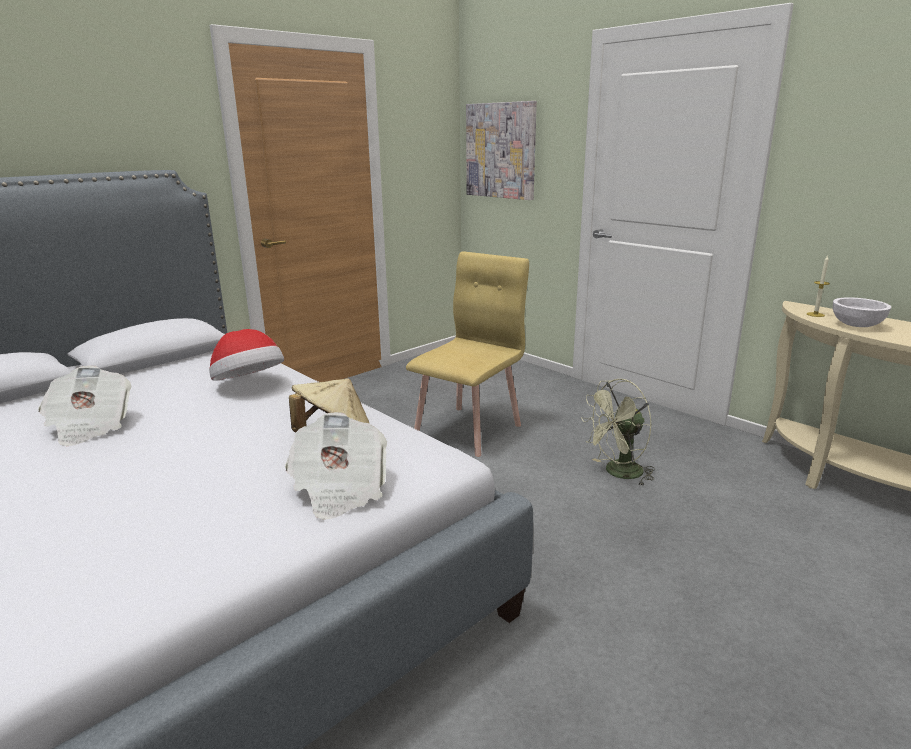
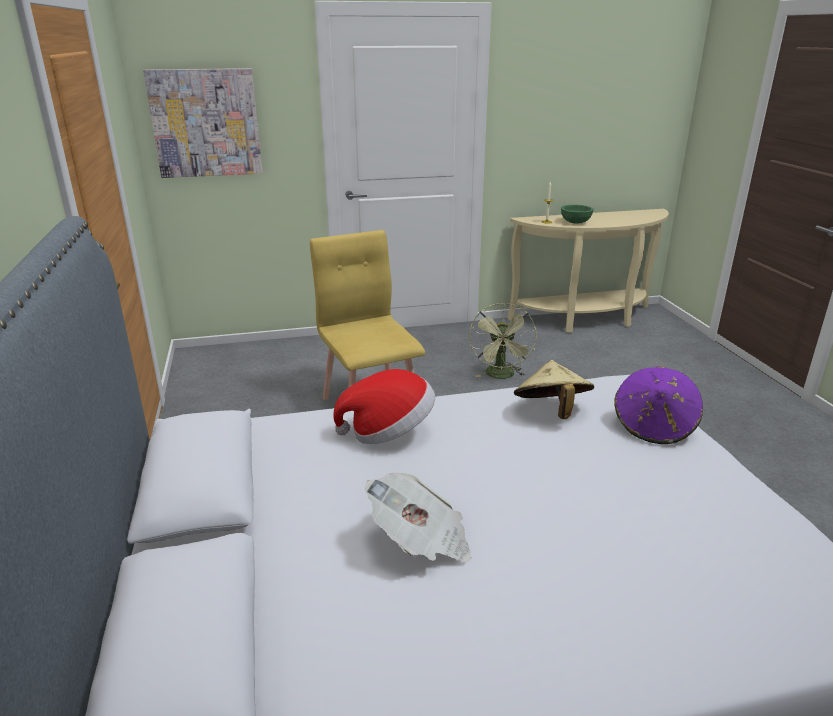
camera: 60 degrees left, 5 degrees up
(339, 489) = (654, 426): newspaper -> purple hat
(856, 325) = (575, 222): white bowl -> green bowl

